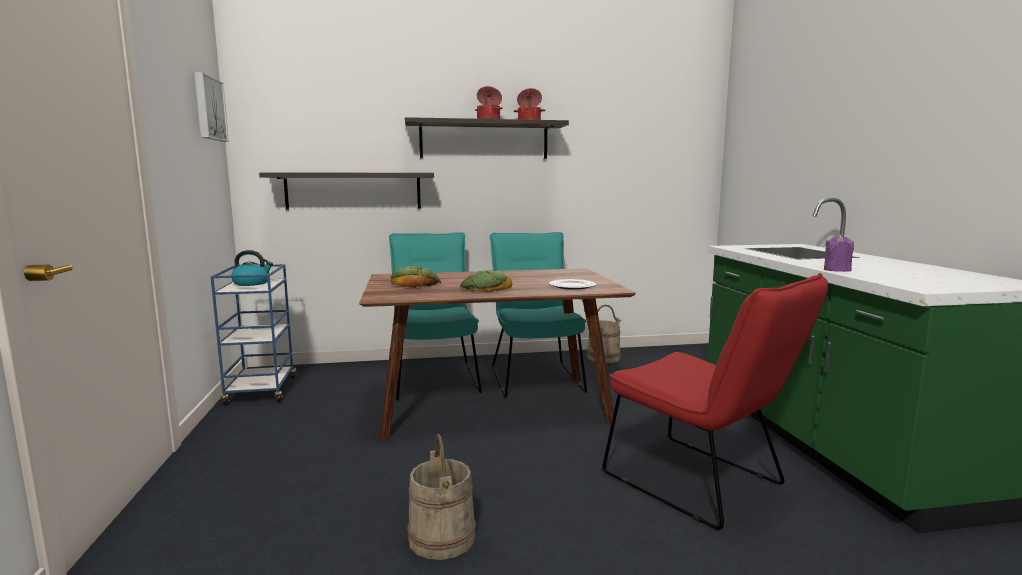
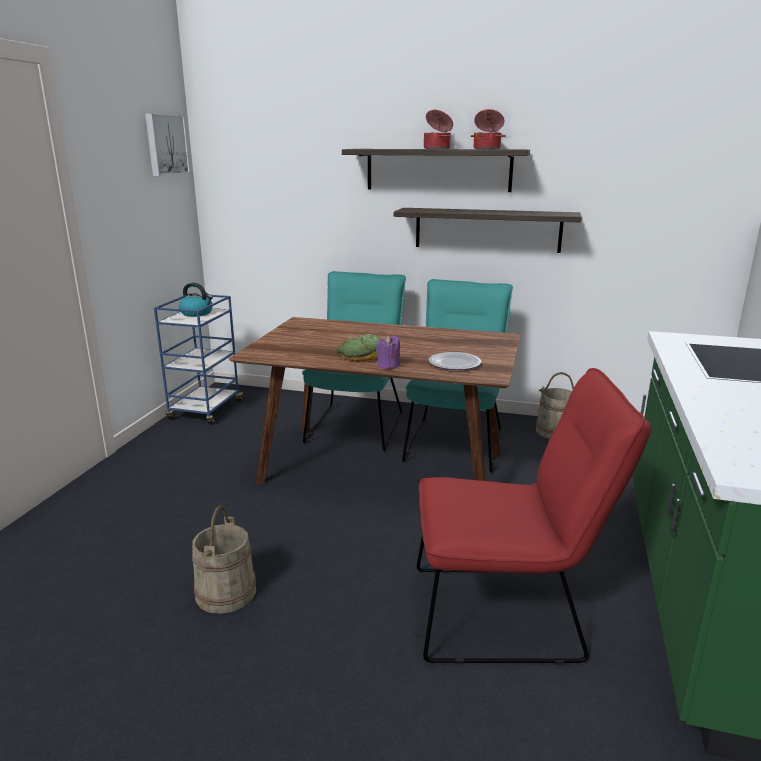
camera: 25 degrees right, 10 degrees up
(353, 191) = (303, 223): shelf -> shelf (487, 230)
(415, 283) = (309, 337): bread -> none
(702, 484) = (508, 613): red chair -> red chair turned 75 degrees counterclockwise
(837, 270) = (708, 411): purple candle -> purple candle (388, 366)

